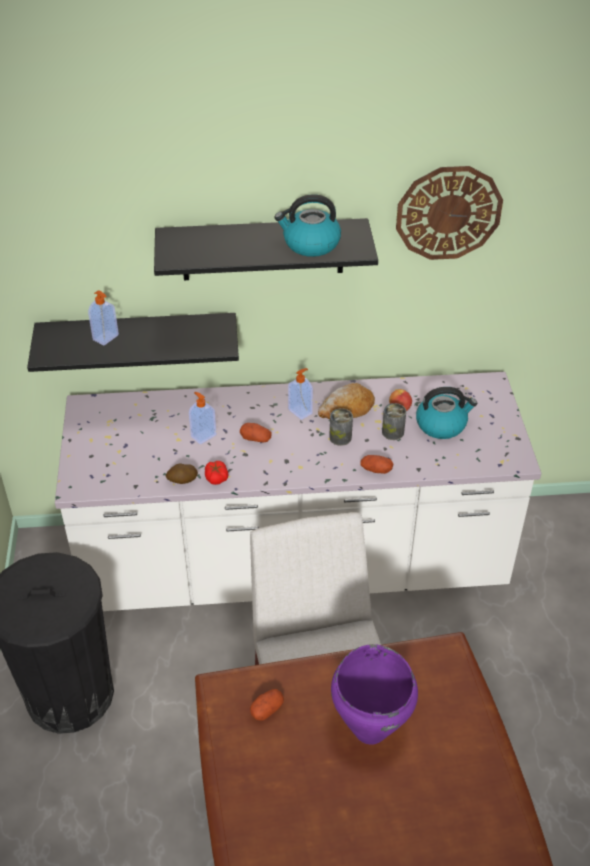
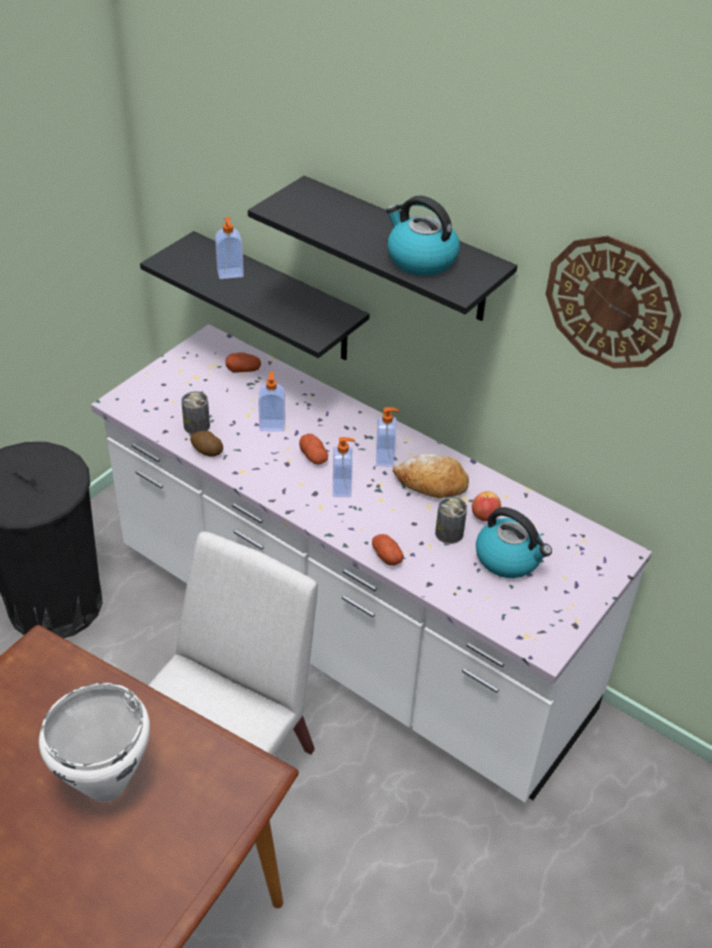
camera: 40 degrees right, 0 degrees up
(216, 477) = (237, 467): tomato -> none
(267, 709) = (50, 696): potato -> potato (243, 369)
(299, 446) = (342, 488): none -> soap dispenser
(340, 437) = (391, 505): can -> can (196, 426)
(369, 730) = (105, 784): purple cooking pot -> white cooking pot

